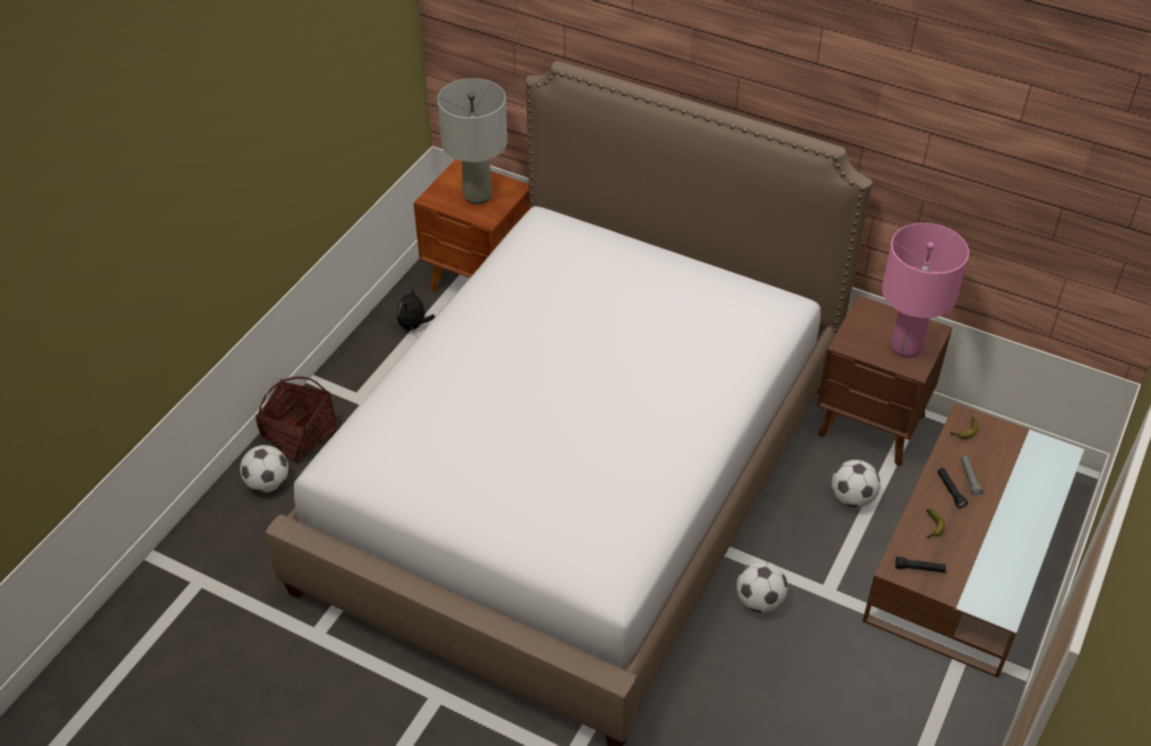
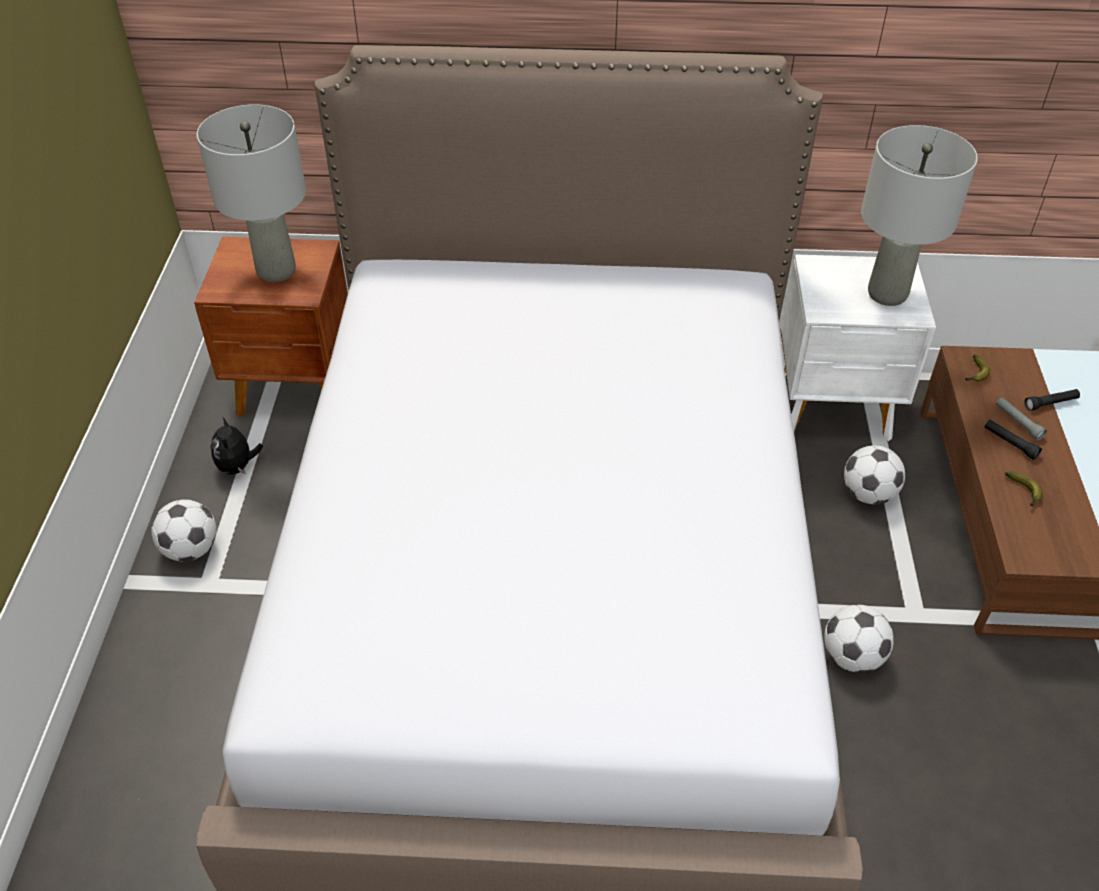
camera: 25 degrees left, 0 degrees up
(268, 483) = (132, 752): football -> football (191, 549)
(300, 436) = (149, 665): basket -> none
(872, 427) = (834, 408): brown nightstand -> white nightstand
(906, 347) = (888, 294): pink table lamp -> grey table lamp
(919, 569) = (1047, 546): black flashlight -> black flashlight (1050, 403)

